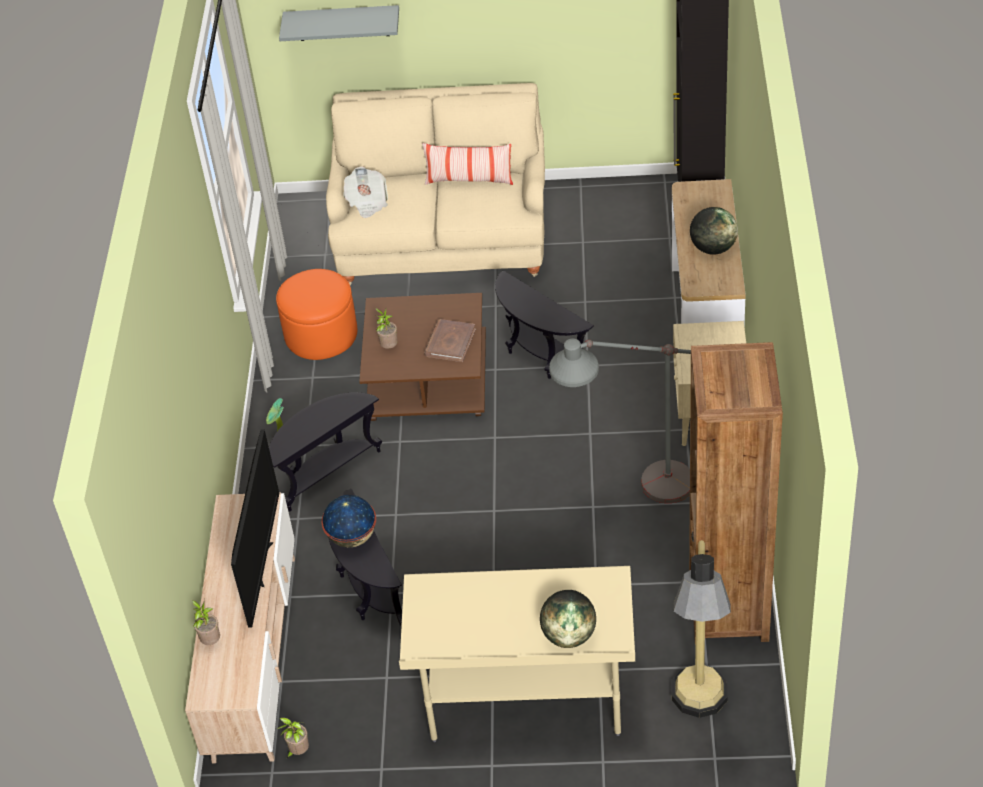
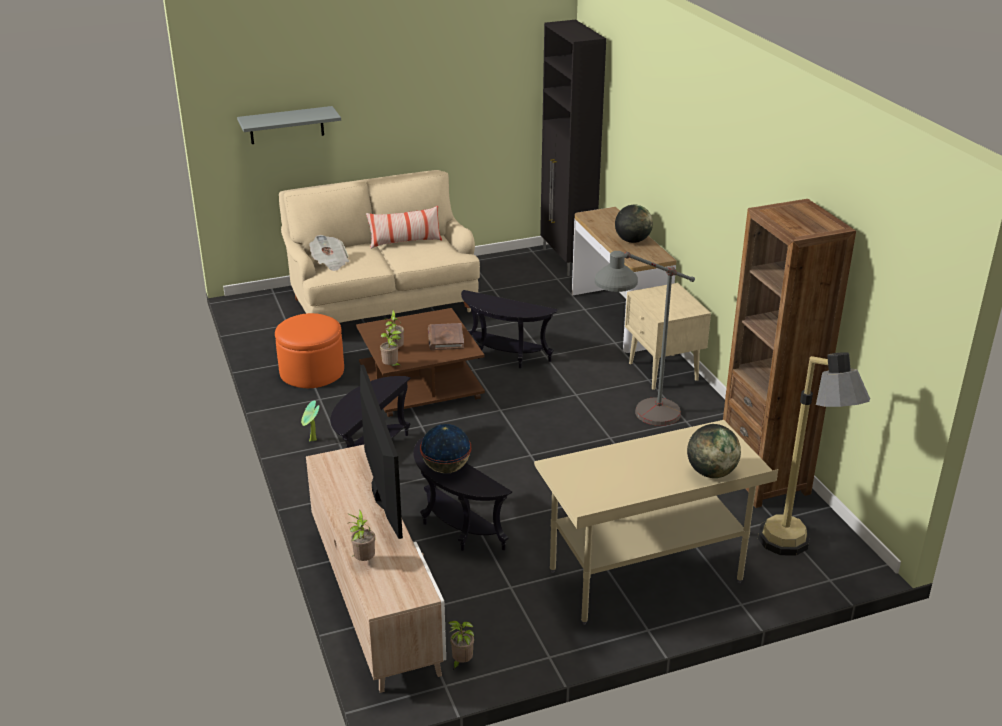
camera: 25 degrees left, 15 degrees down
(372, 373) = (391, 367): none -> potted plant

